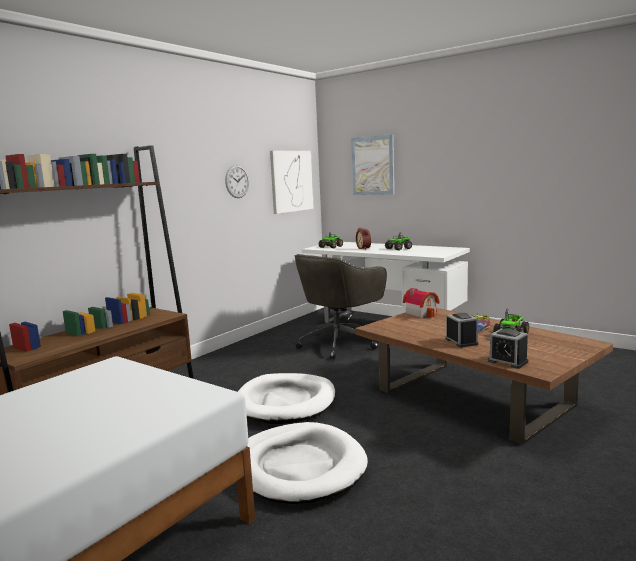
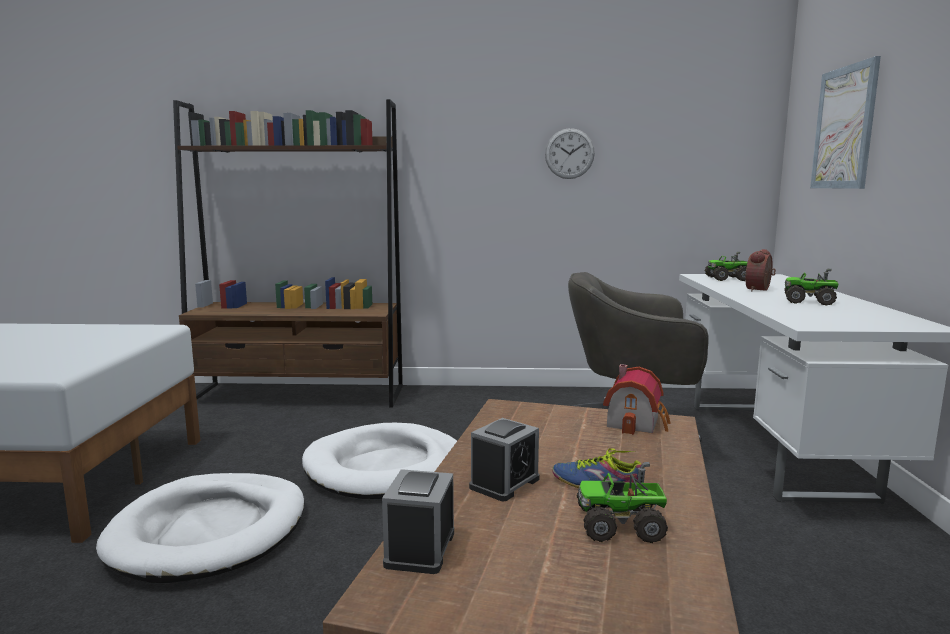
camera: 55 degrees right, 0 degrees up
(291, 181) = (698, 158): picture -> none

